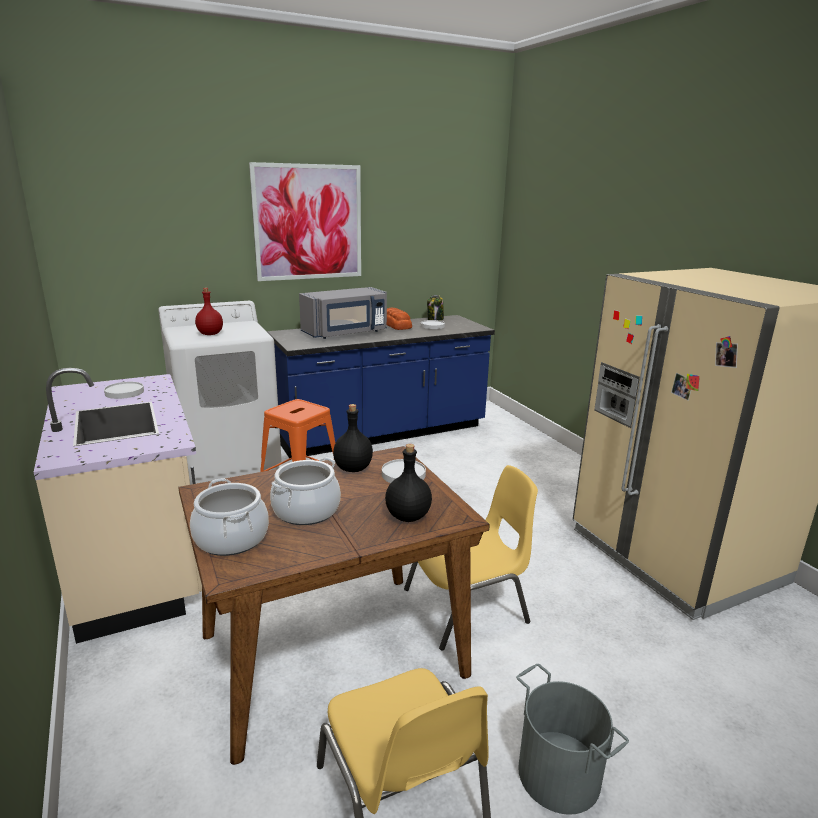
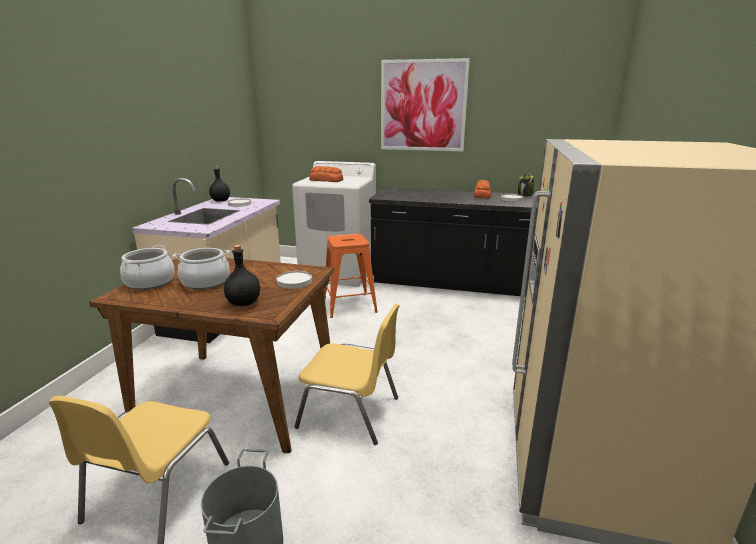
camera: 40 degrees right, 0 degrees up
(209, 334) = (326, 180): red bottle -> bread
(346, 333) = (431, 194): grey microwave -> none
(353, 468) = (276, 270): black bottle -> black bottle (221, 201)
(382, 434) = (458, 283): blue counter -> black counter

